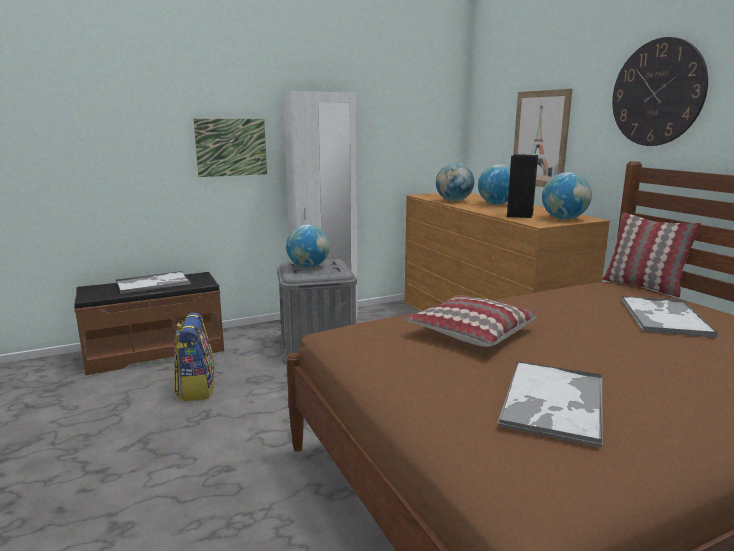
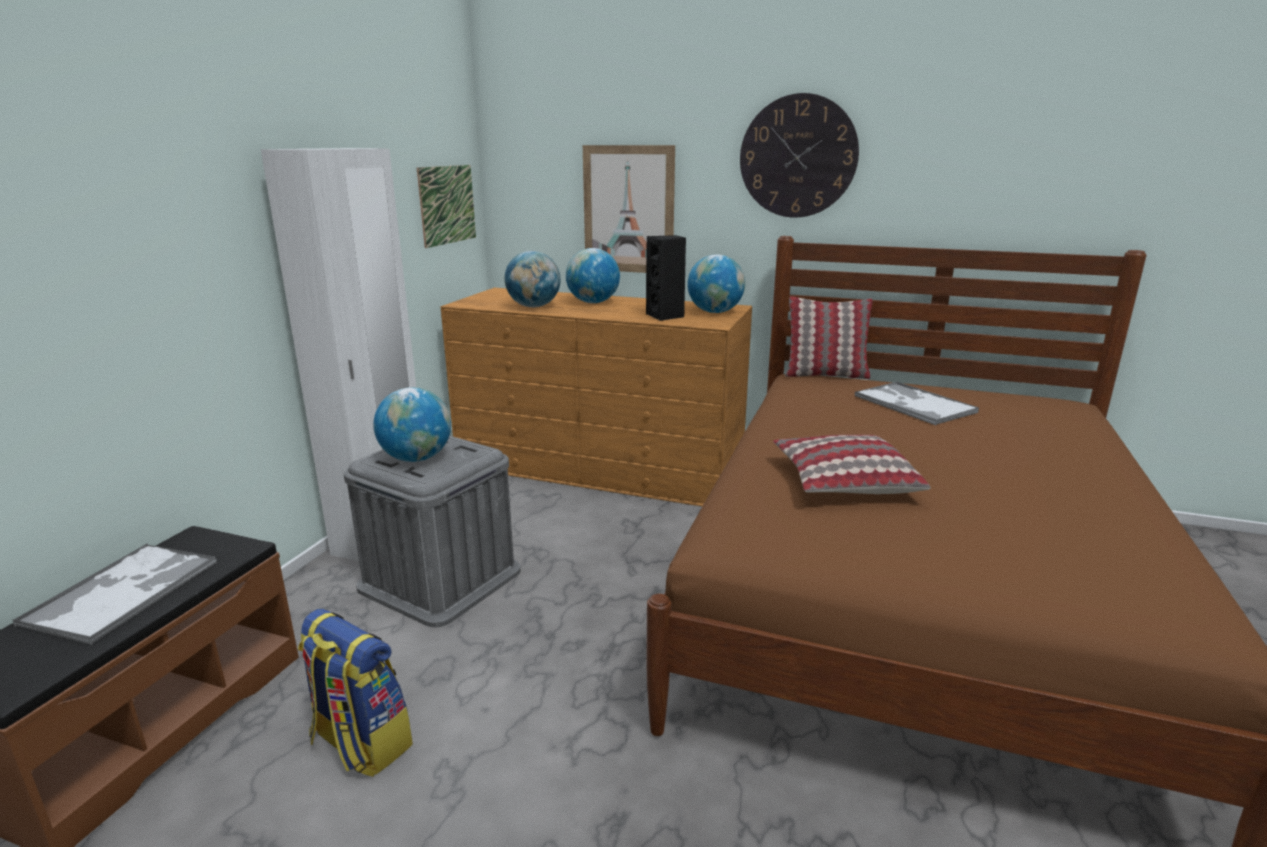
camera: 45 degrees left, 5 degrees up
(231, 147) = (184, 267): picture -> picture (447, 204)
(553, 402) = (1046, 525): tray -> none

